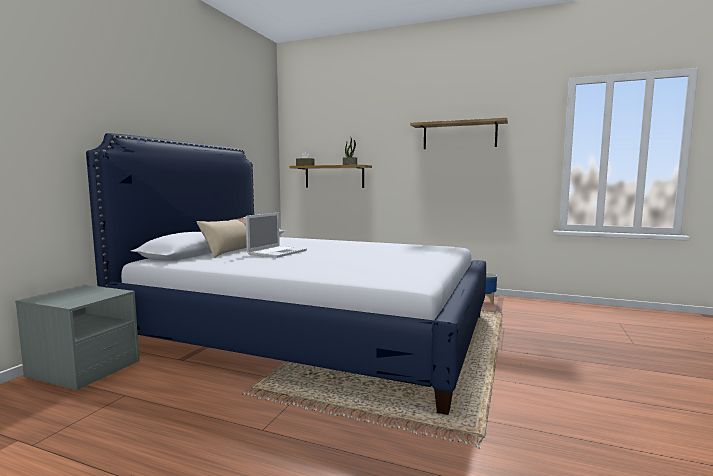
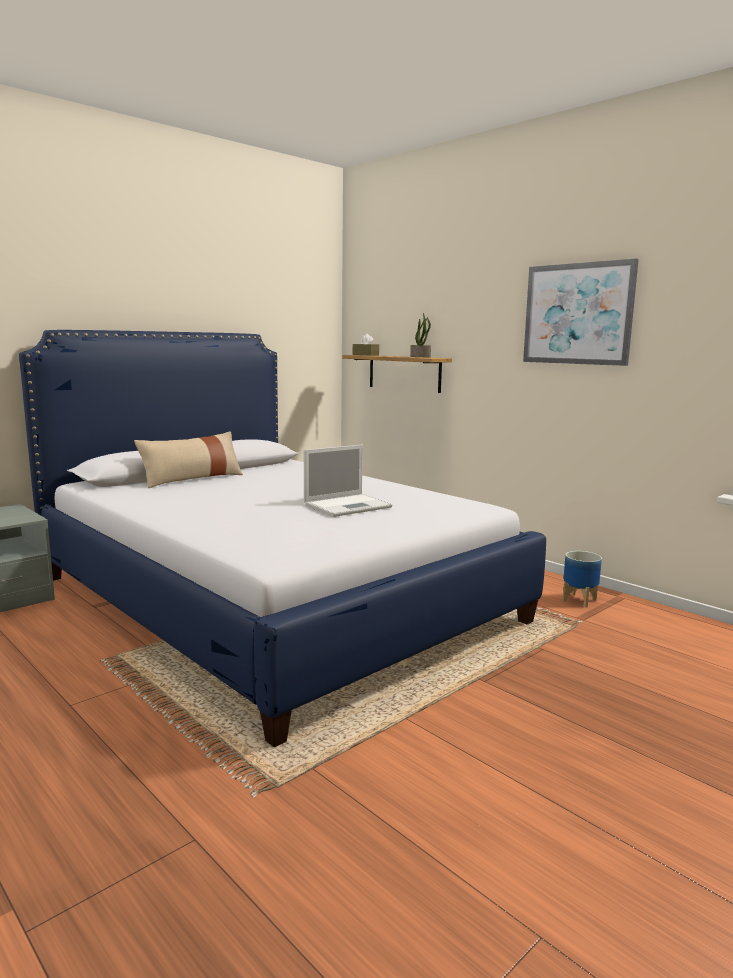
camera: 25 degrees right, 5 degrees up
(278, 252) = (230, 488): laptop -> laptop (349, 506)
(459, 135) = (577, 314): shelf -> picture

